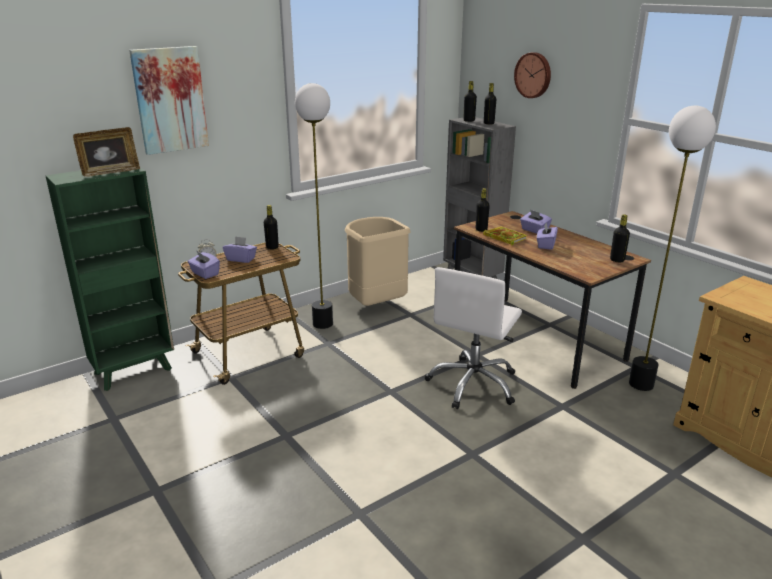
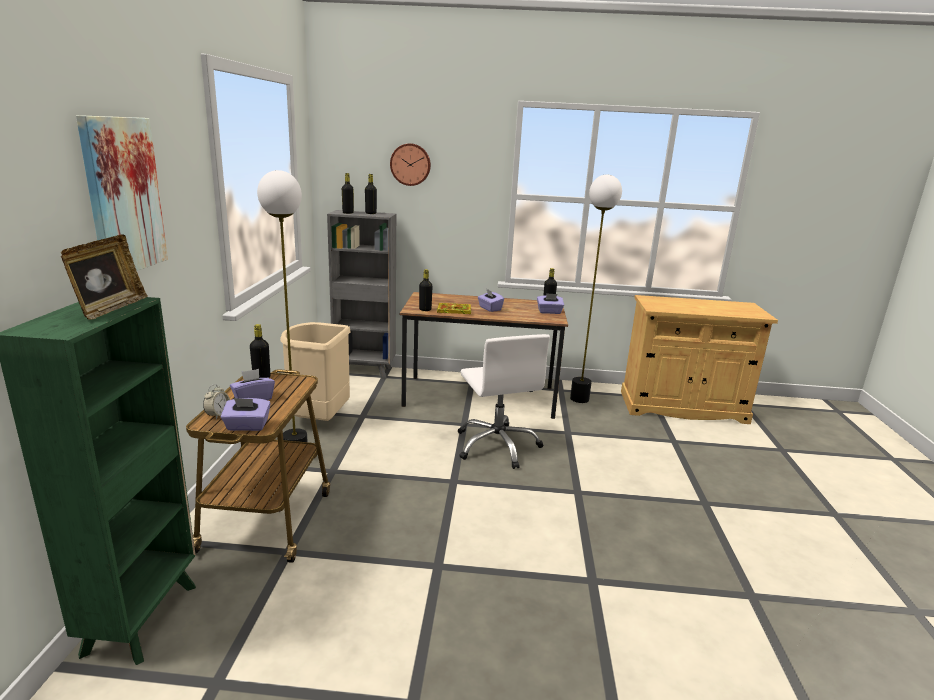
camera: 50 degrees left, 5 degrees down
(534, 230) = (460, 301): purple tissue box -> purple tissue box (549, 312)

